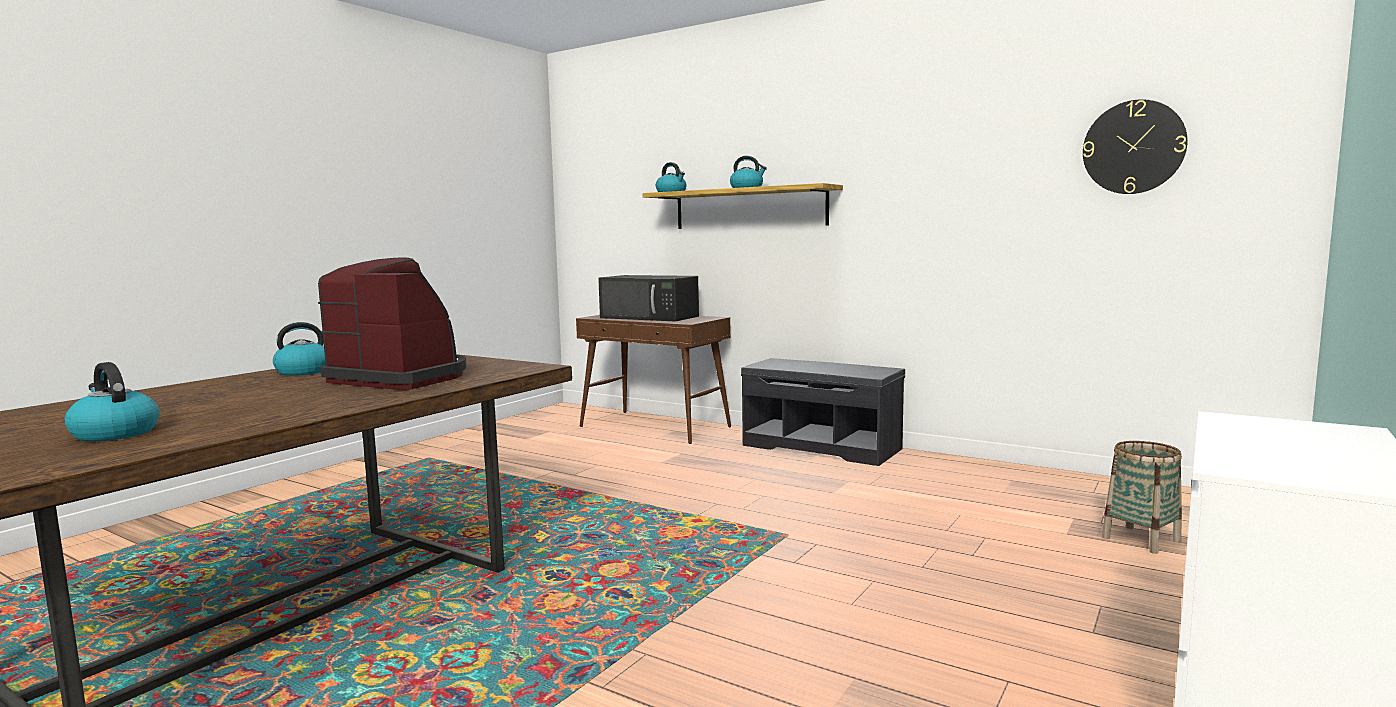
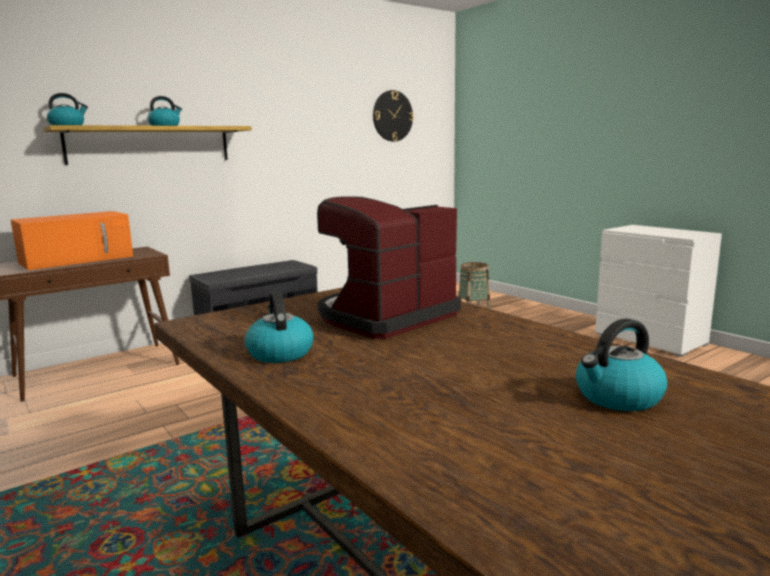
camera: 70 degrees left, 5 degrees up
(650, 317) = (78, 259): black microwave -> orange microwave

